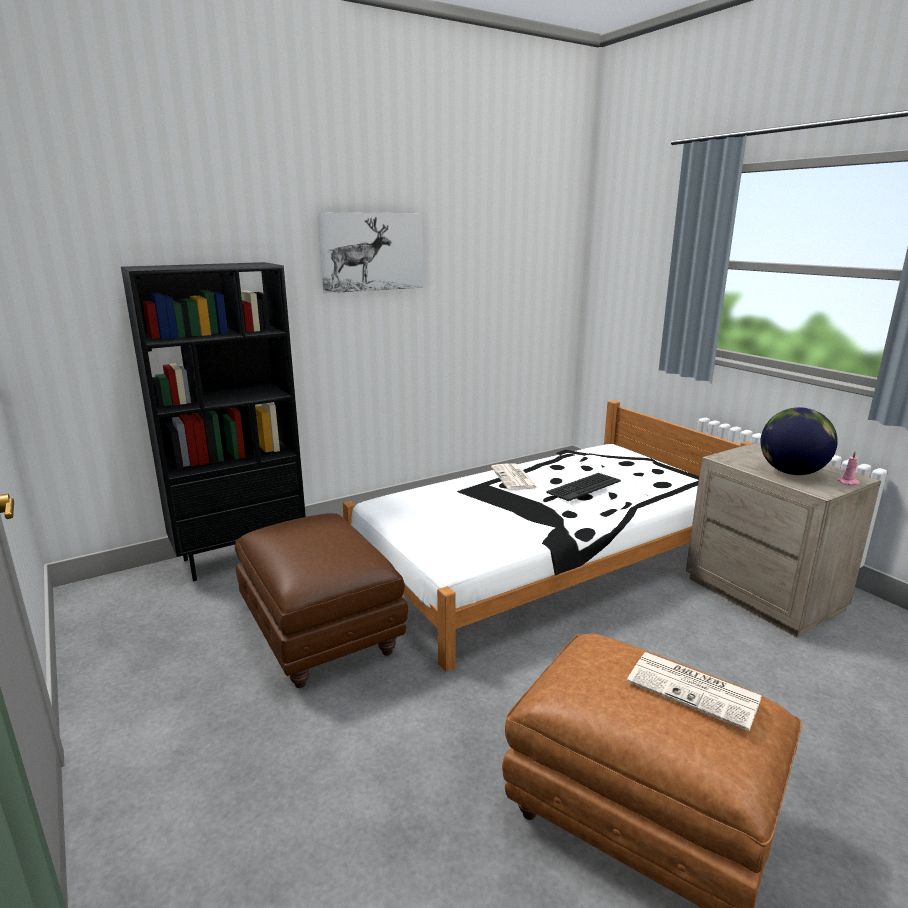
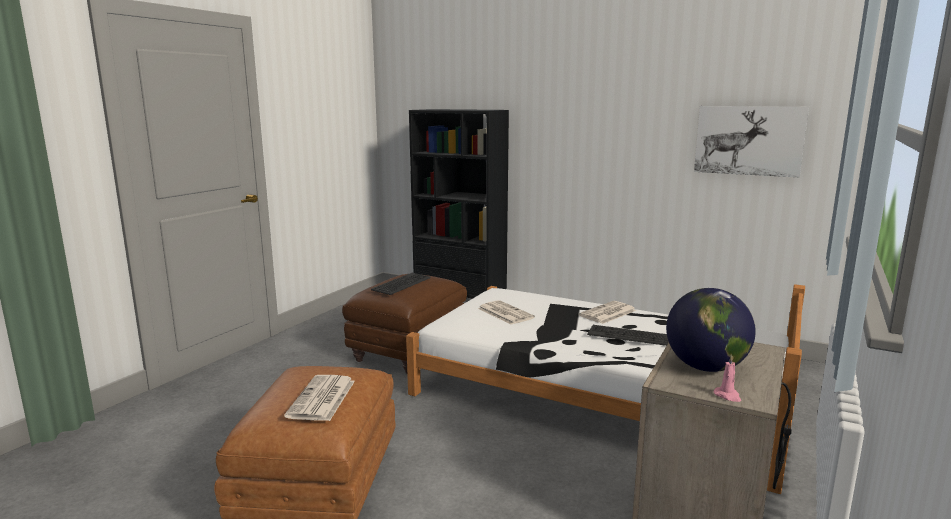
camera: 60 degrees right, 5 degrees down
(317, 543) = (402, 284): none -> keyboard
(371, 252) = (591, 105): picture -> picture (749, 140)
(458, 519) = (504, 313): none -> newspaper

